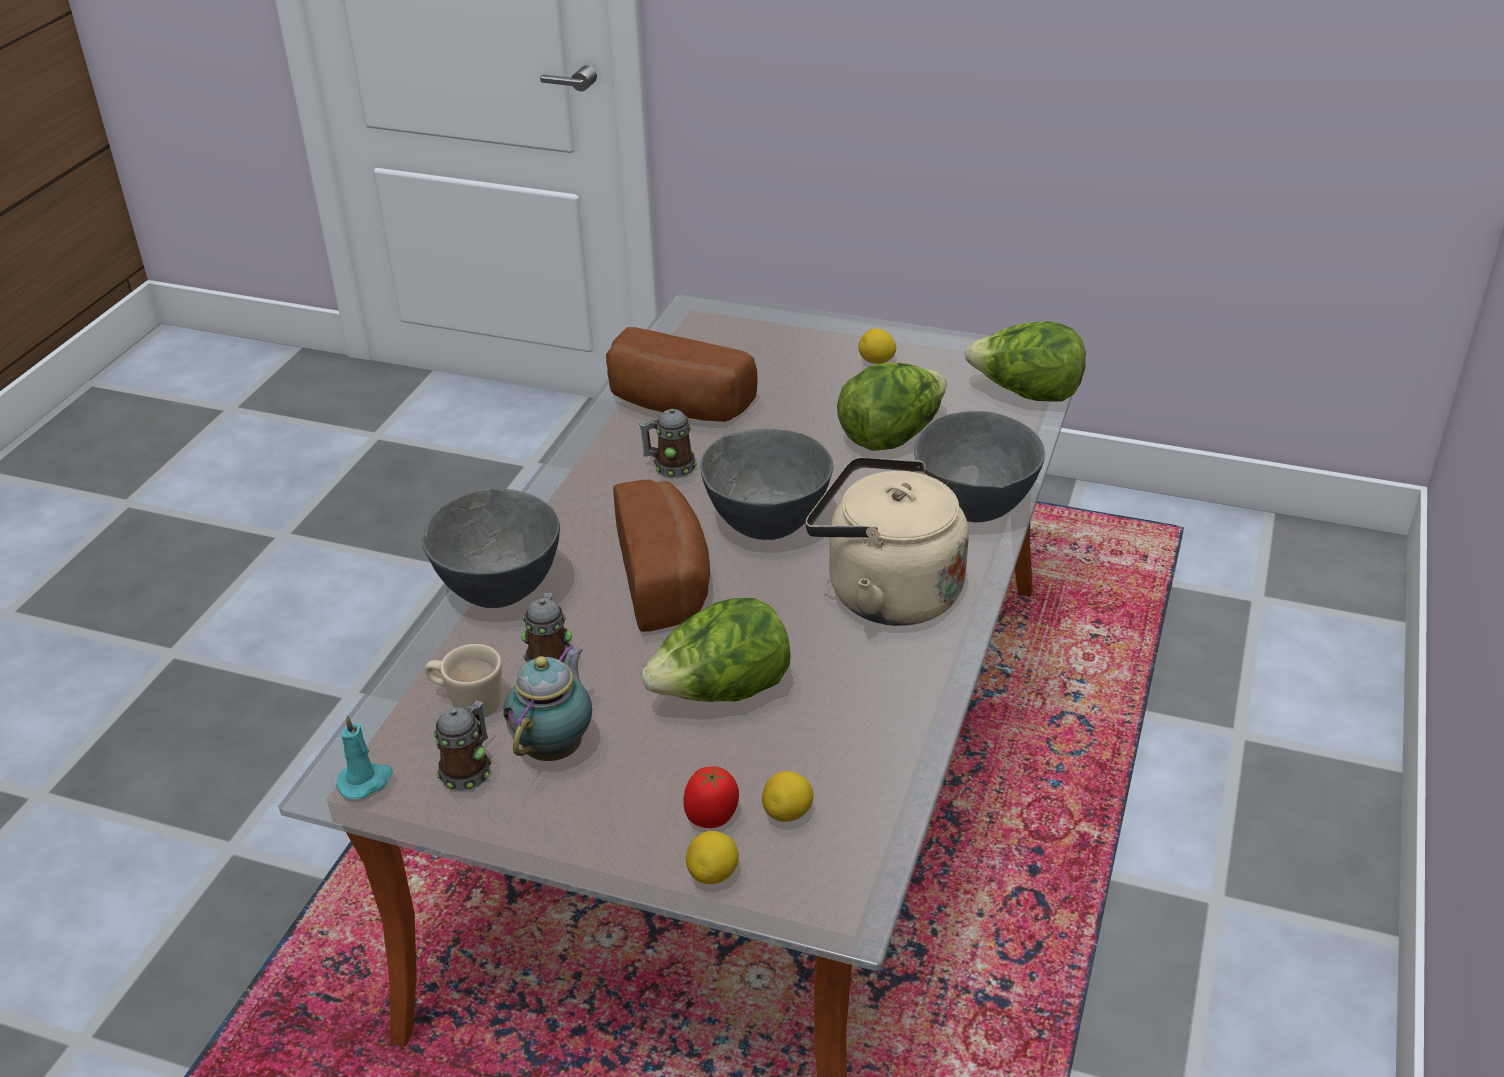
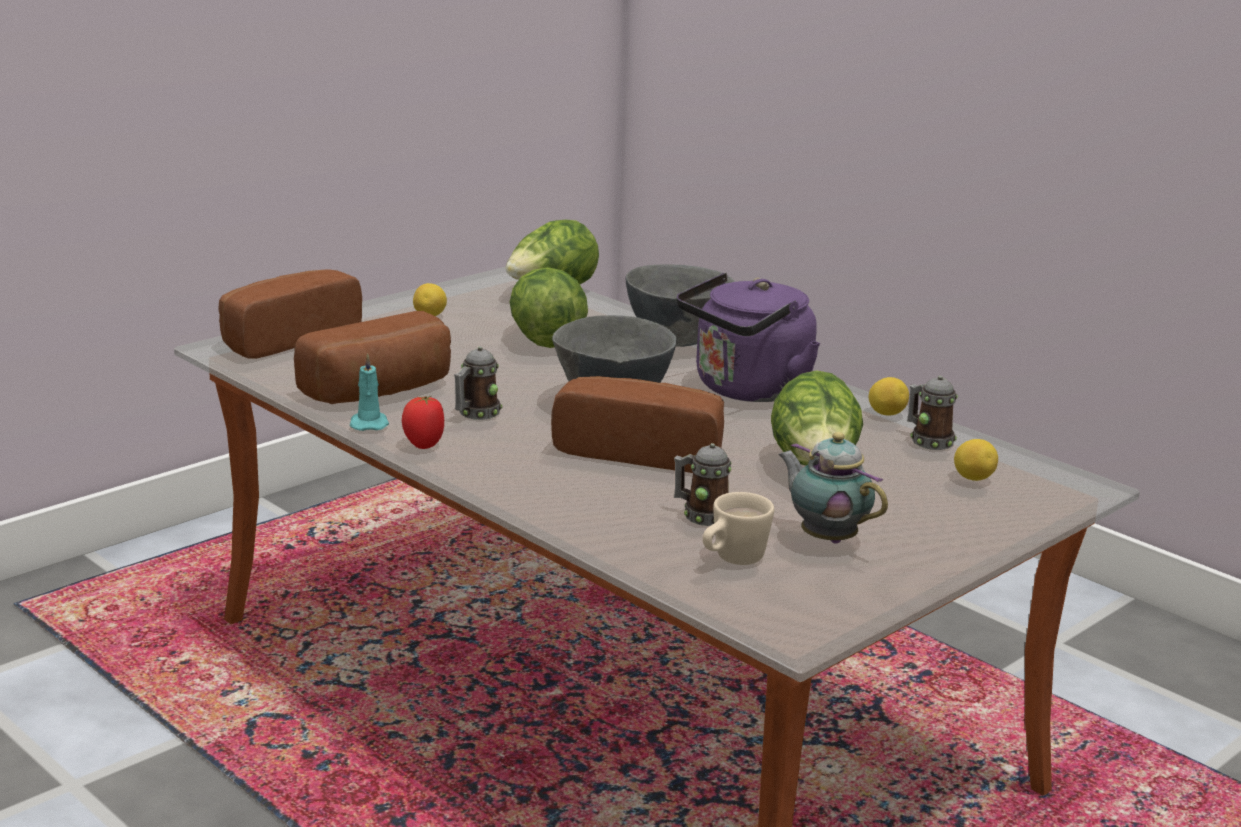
camera: 65 degrees left, 15 degrees down
(366, 781) = (802, 623): turquoise candle -> turquoise candle (369, 424)
(469, 768) = (823, 576): mug -> mug (928, 440)
(498, 593) = (581, 516): grey bowl -> none
(712, 818) = (959, 503): tomato -> tomato (423, 445)
(713, 874) = (1021, 516): lemon -> lemon (886, 414)
(744, 322) = (285, 338): none -> bread
(885, 592) = (747, 390): beige kettle -> purple kettle

